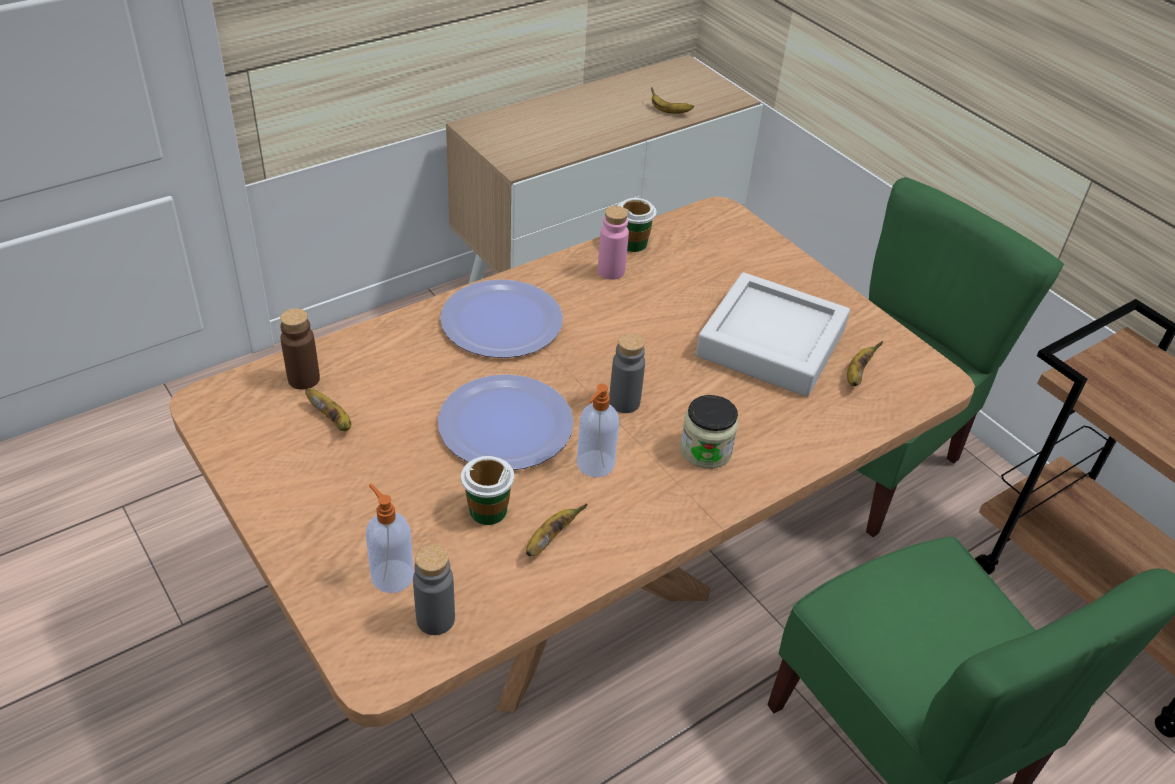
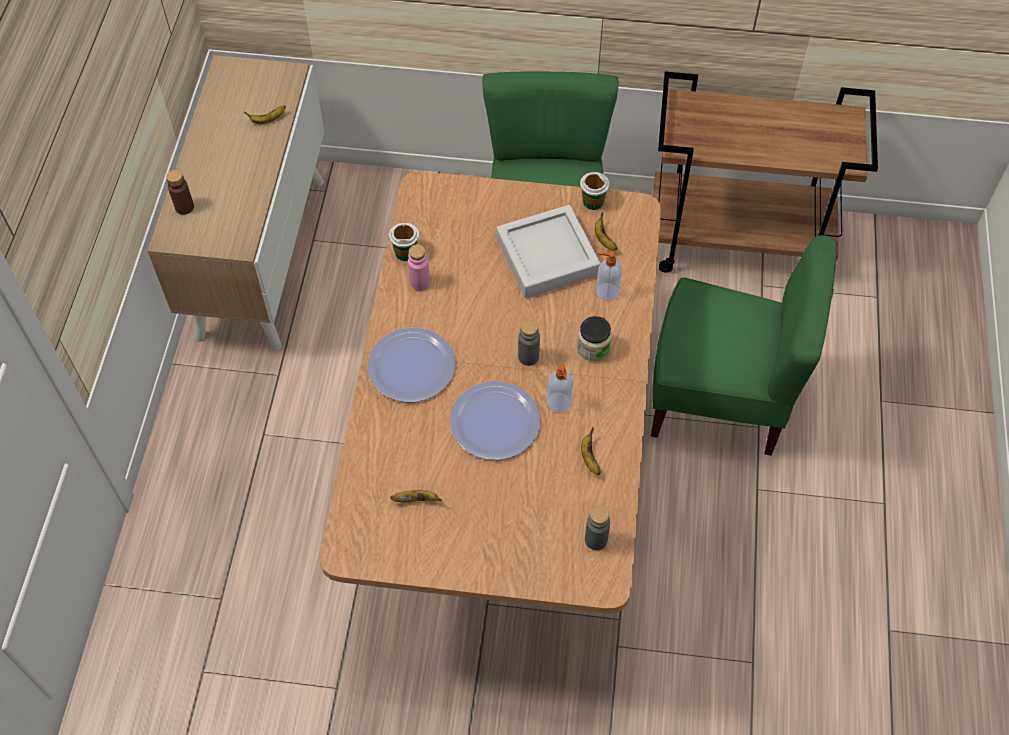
camera: 45 degrees left, 15 degrees up
(304, 379) = (369, 494): brown bottle -> brown bottle (184, 207)
(391, 575) = (552, 541): soap dispenser -> soap dispenser (606, 292)
(487, 510) = (547, 471): cup -> cup (593, 201)

